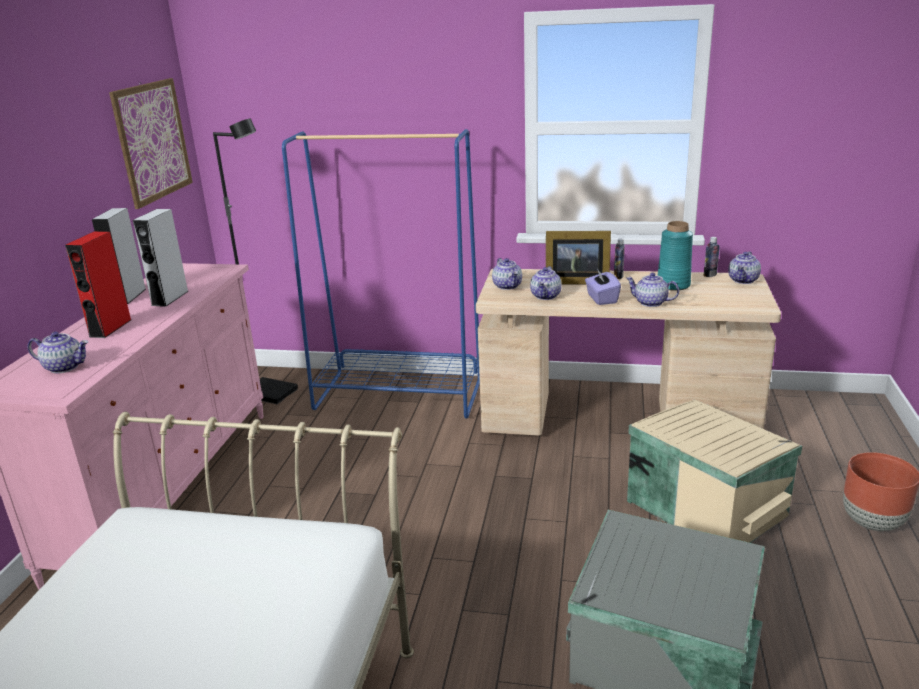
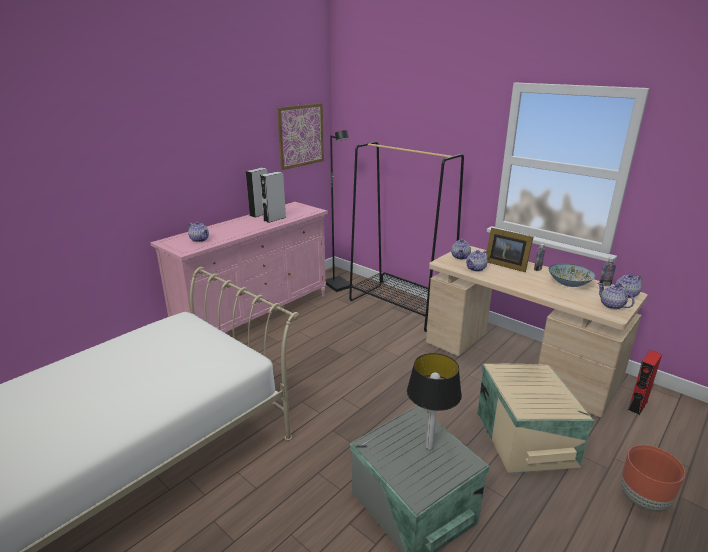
camera: 30 degrees right, 0 degrees up
(110, 328) = (235, 227): red speaker -> red speaker (637, 405)
(399, 395) = (400, 307): blue clothes rack -> black clothes rack
(601, 299) = (508, 279): purple tissue box -> none
(650, 303) = (537, 291): teapot -> teapot (611, 305)
(673, 285) = (569, 284): turquoise vase -> bowl
(678, 556) = (429, 447): none -> table lamp

